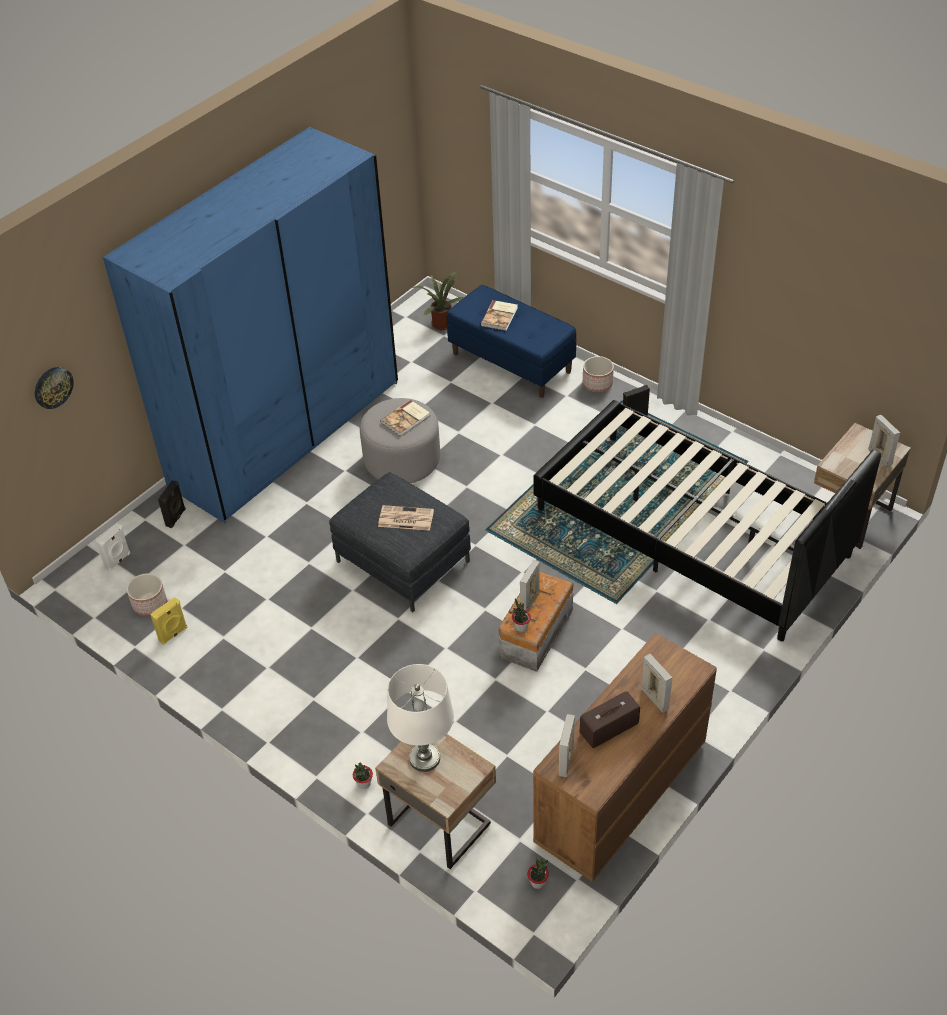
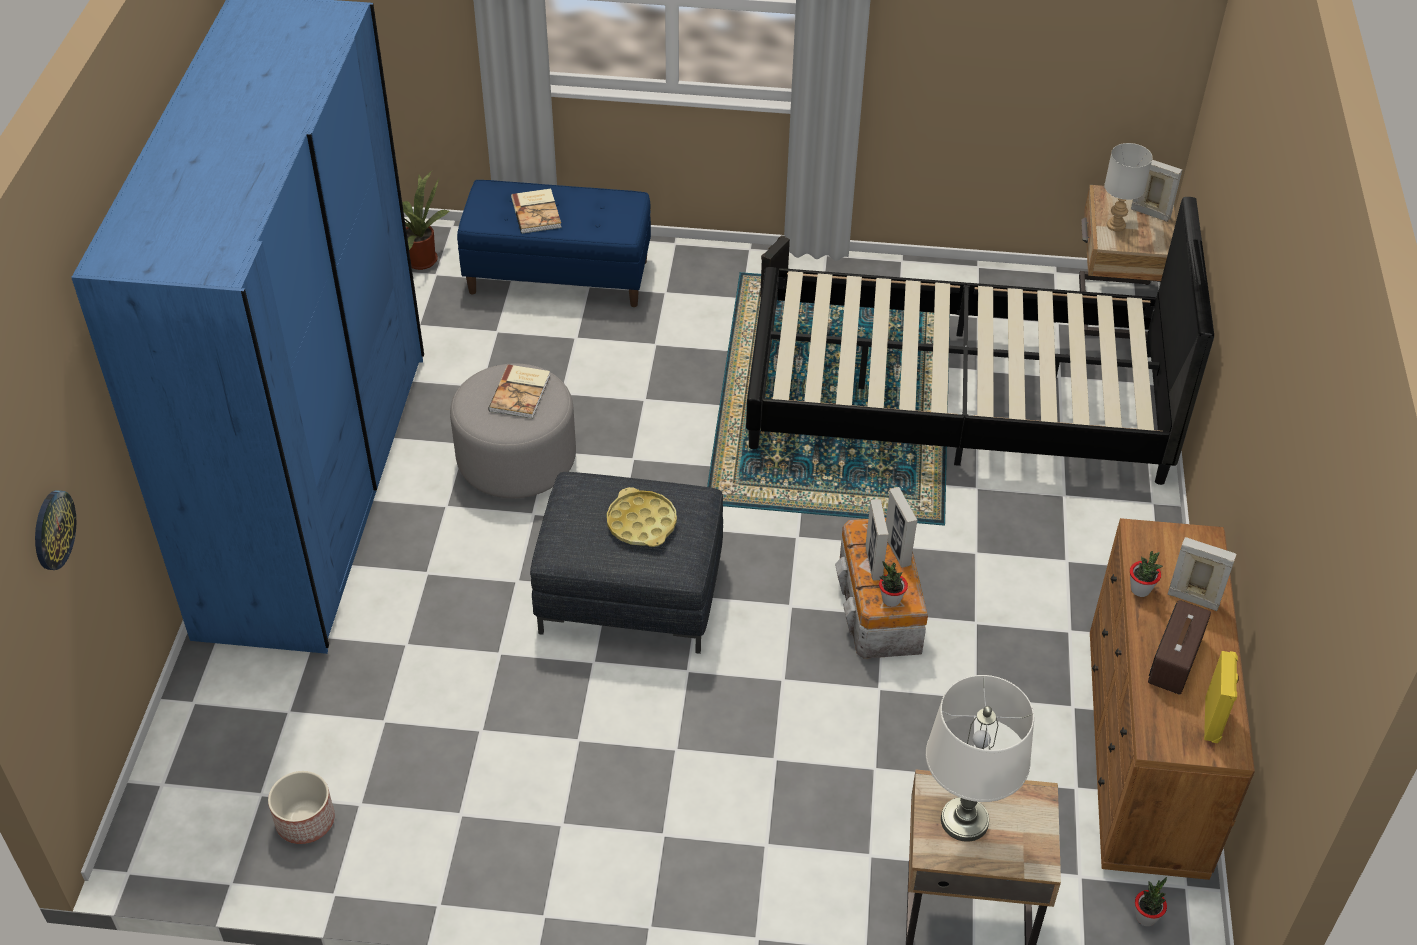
camera: 35 degrees left, 0 degrees up
(118, 561) = (201, 782): white speaker -> none
(173, 634) = (381, 847): yellow speaker -> yellow speaker (1213, 720)
(176, 518) = (243, 678): black speaker -> none
(364, 783) = (828, 912): potted plant -> potted plant (1140, 590)
(405, 518) = (641, 523): newspaper -> yellow tray
(566, 761) = (1165, 727): picture frame -> picture frame (897, 550)
(597, 384) = (692, 263): planter -> none
(847, 455) = (1115, 225): none -> grey table lamp

